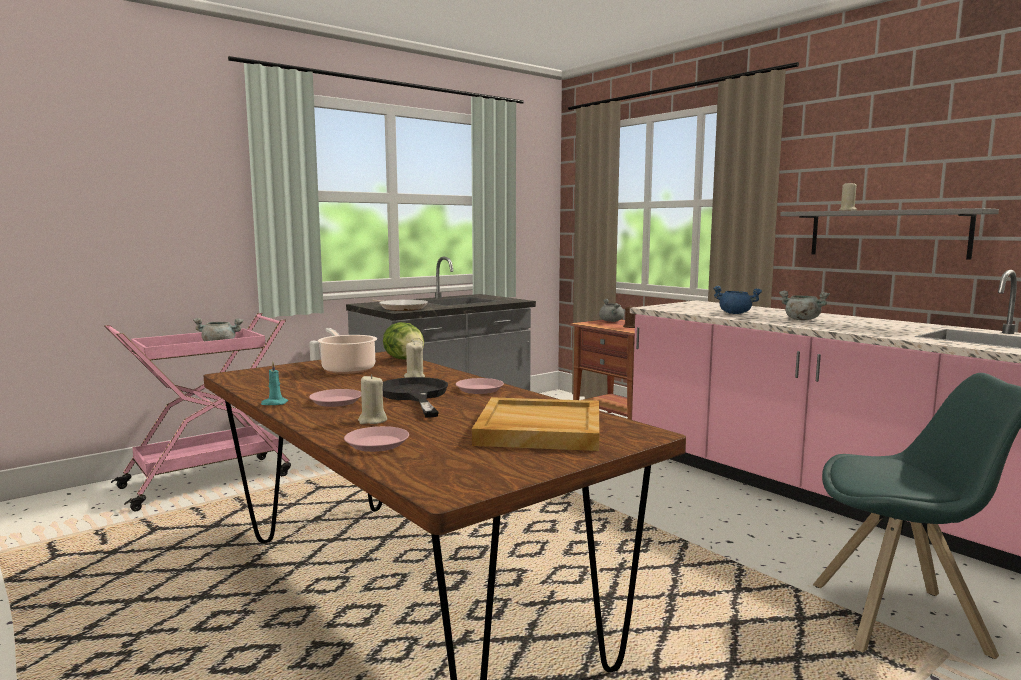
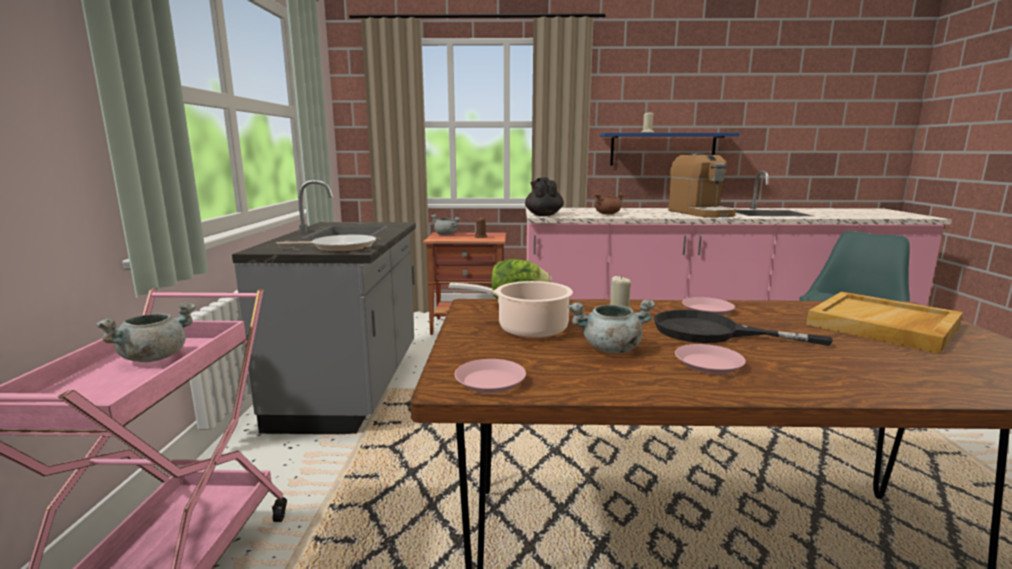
camera: 50 degrees left, 5 degrees up
(274, 403) = (688, 393): turquoise candle -> none
(372, 421) = (819, 367): beige candle -> none
(377, 444) = (929, 383): pink plate -> pink plate (490, 381)
(661, 307) = (543, 215): none -> black teapot
(735, 313) = (607, 214): blue cooking pot -> brown cooking pot
(801, 319) = (657, 213): grey cooking pot -> grey cooking pot (610, 349)
(863, 326) = (700, 213): none -> coffee machine
(887, 233) = (662, 149): grey shelf -> blue shelf

